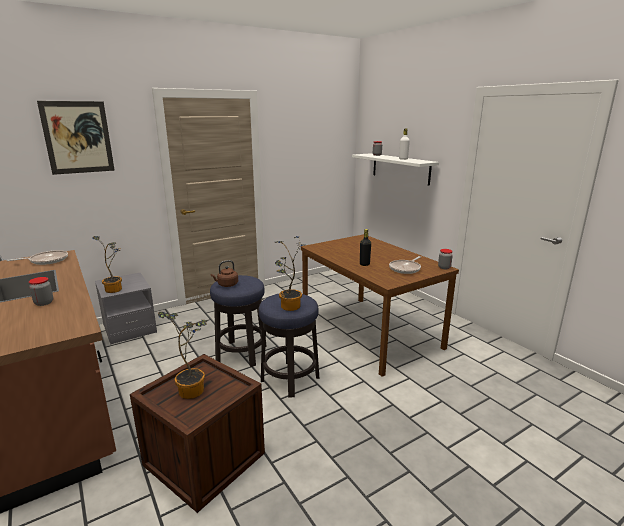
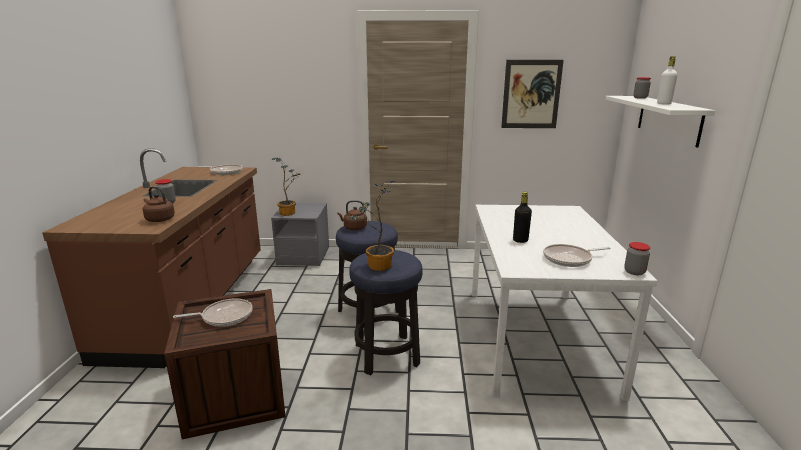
camera: 35 degrees right, 0 degrees up
(71, 319) = (159, 219): none -> brown kettle
(78, 137) = (283, 61): picture -> picture (531, 94)
(192, 389) = (224, 316): potted plant -> frying pan
(370, 332) = (537, 338): brown dining table -> white dining table

